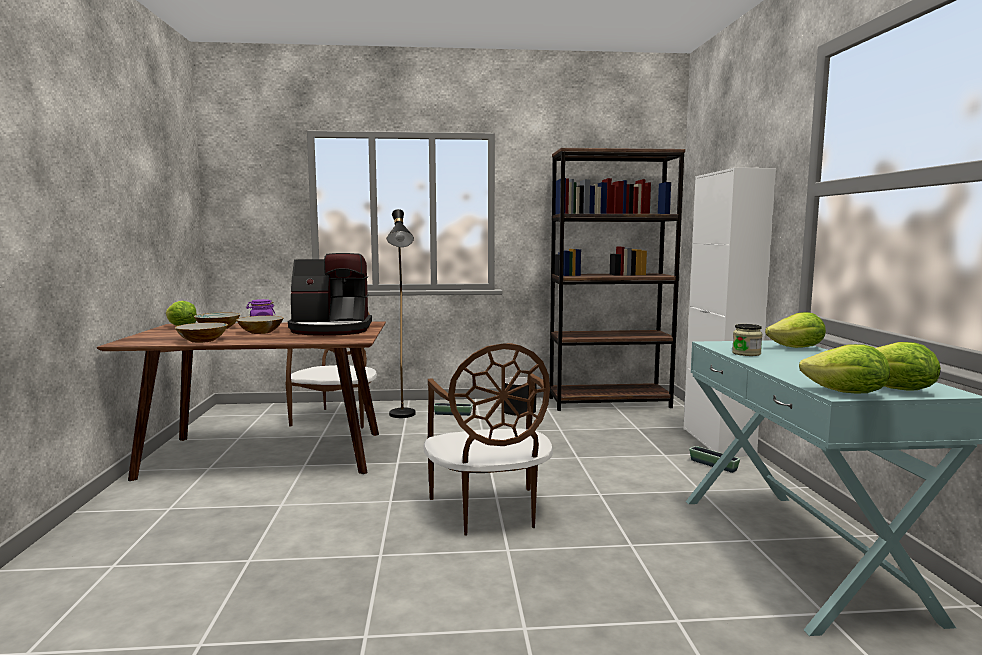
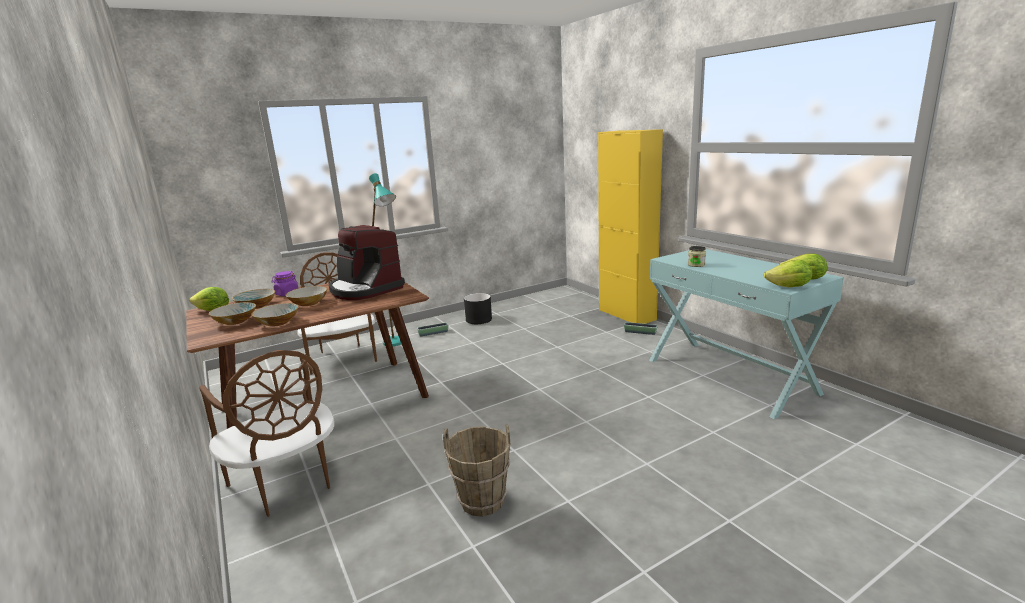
camera: 25 degrees left, 10 degrees up
(176, 335) = (236, 321): none -> bowl
(274, 599) = (482, 501): none -> brown bucket
(331, 330) = (365, 289): coffee machine -> coffee machine turned 75 degrees clockwise
(403, 417) = (397, 344): black floor lamp -> turquoise floor lamp
(489, 512) = (547, 400): brown chair -> brown chair (287, 483)
(609, 403) = (533, 300): brown bookcase -> none
(717, 441) = (626, 315): white cabinet -> yellow cabinet
(797, 348) = (712, 255): lettuce -> none

